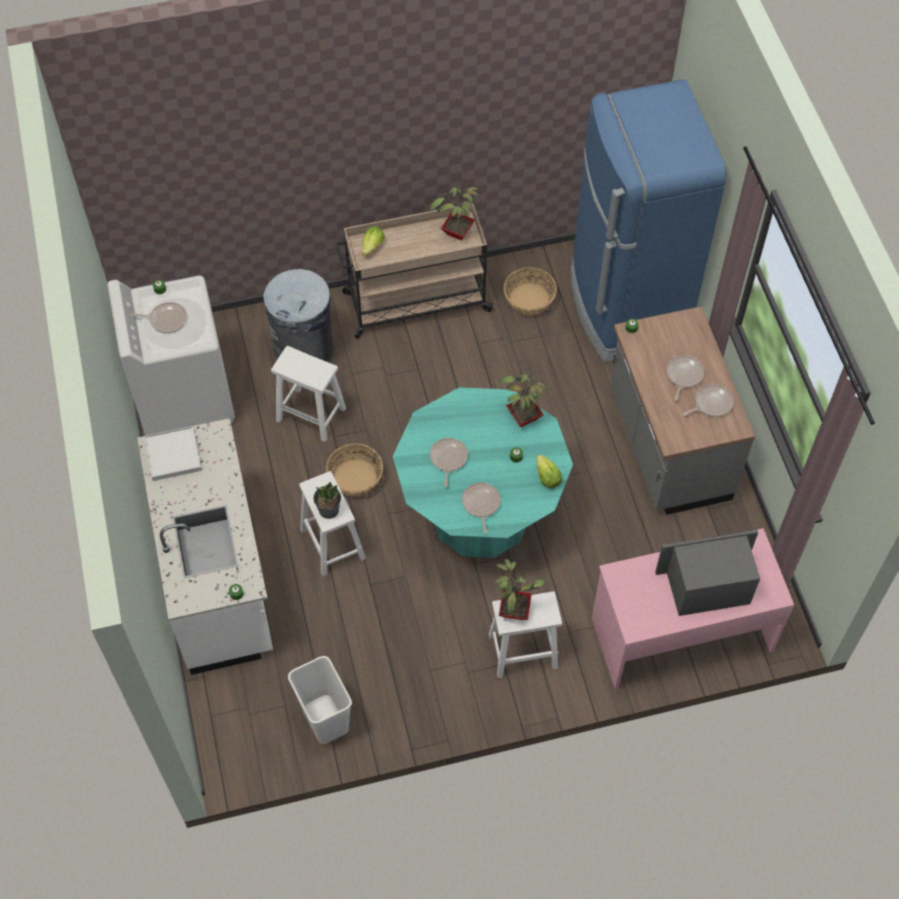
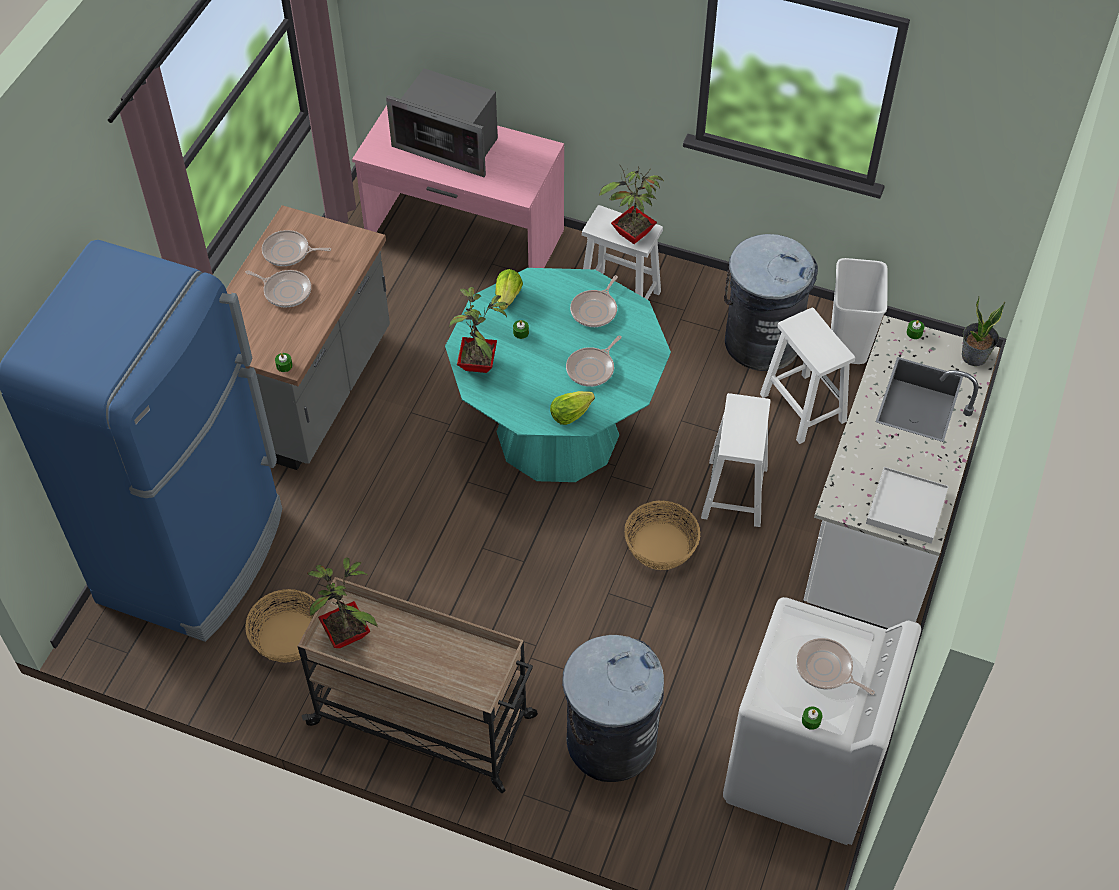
camera: 145 degrees left, 5 degrees down
(312, 415) = (659, 649): white stool -> white stool (801, 407)
(328, 509) = (748, 416): potted plant -> potted plant (974, 356)
(372, 247) = (468, 681): lettuce -> lettuce (570, 414)
(392, 680) = (761, 341): none -> grey trash can
(683, 376) = (285, 291): frying pan -> frying pan turned 120 degrees counterclockwise

